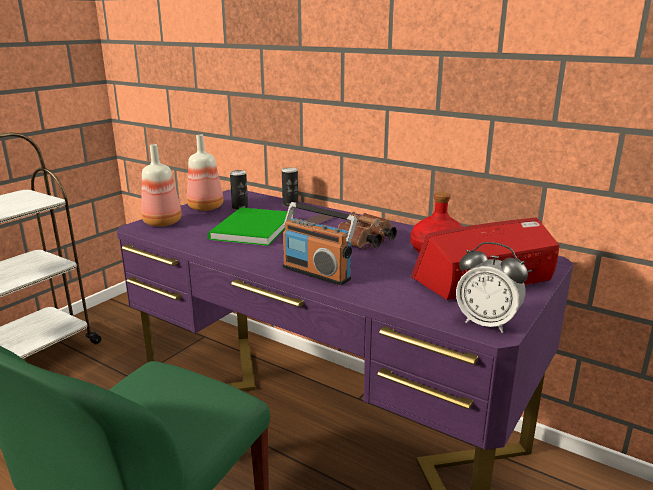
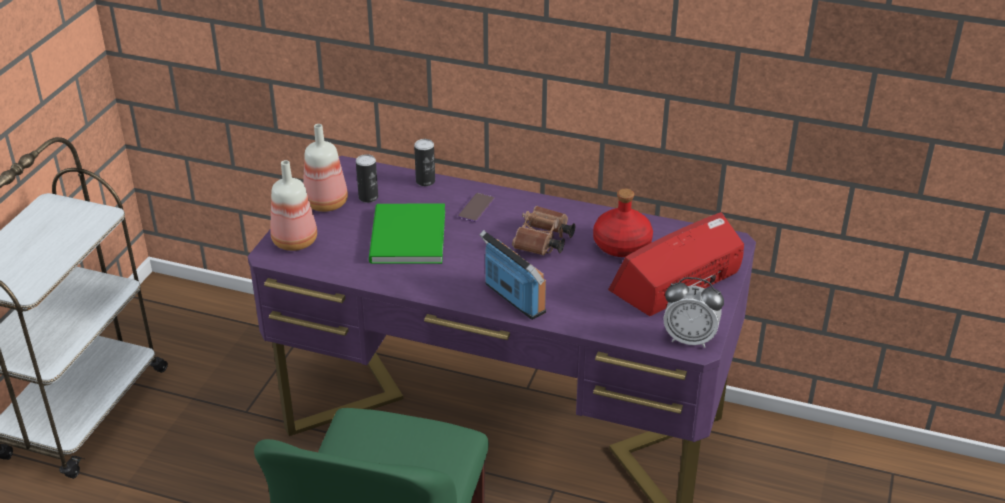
camera: 15 degrees left, 15 degrees up
(317, 273) = (514, 298): radio -> radio turned 150 degrees counterclockwise

